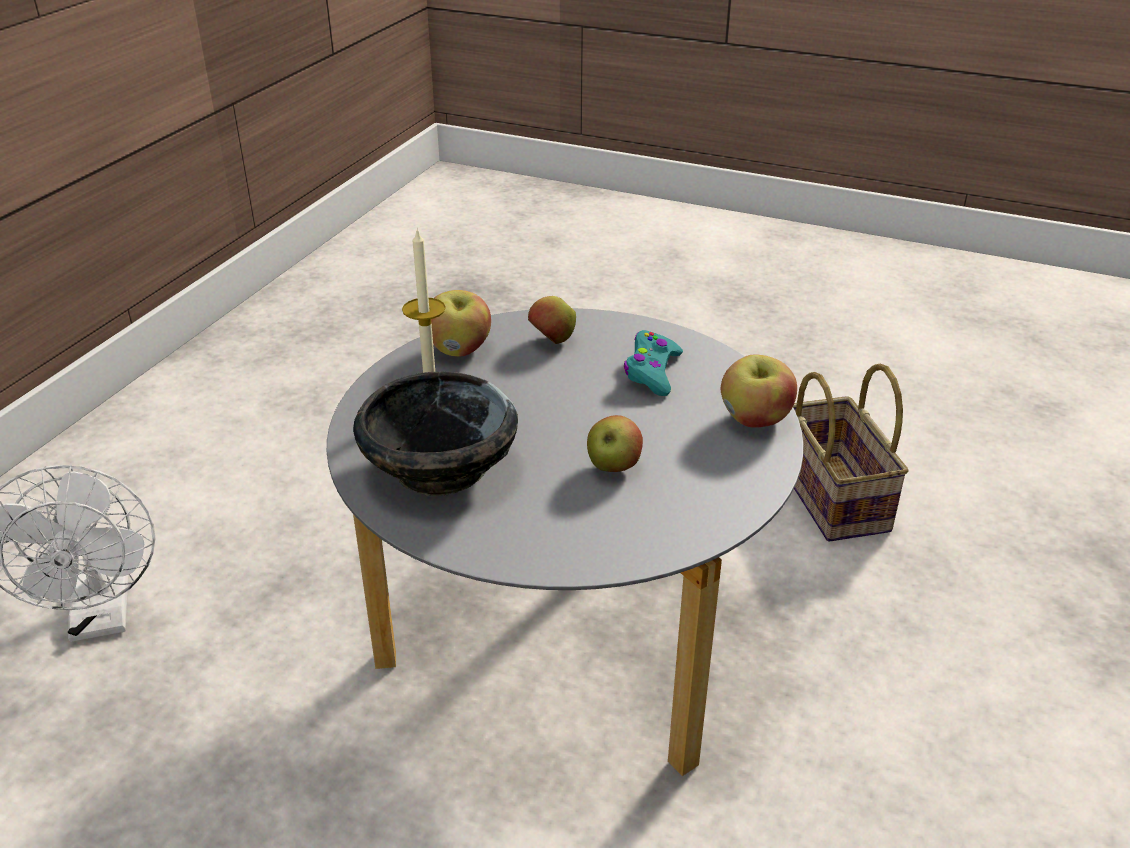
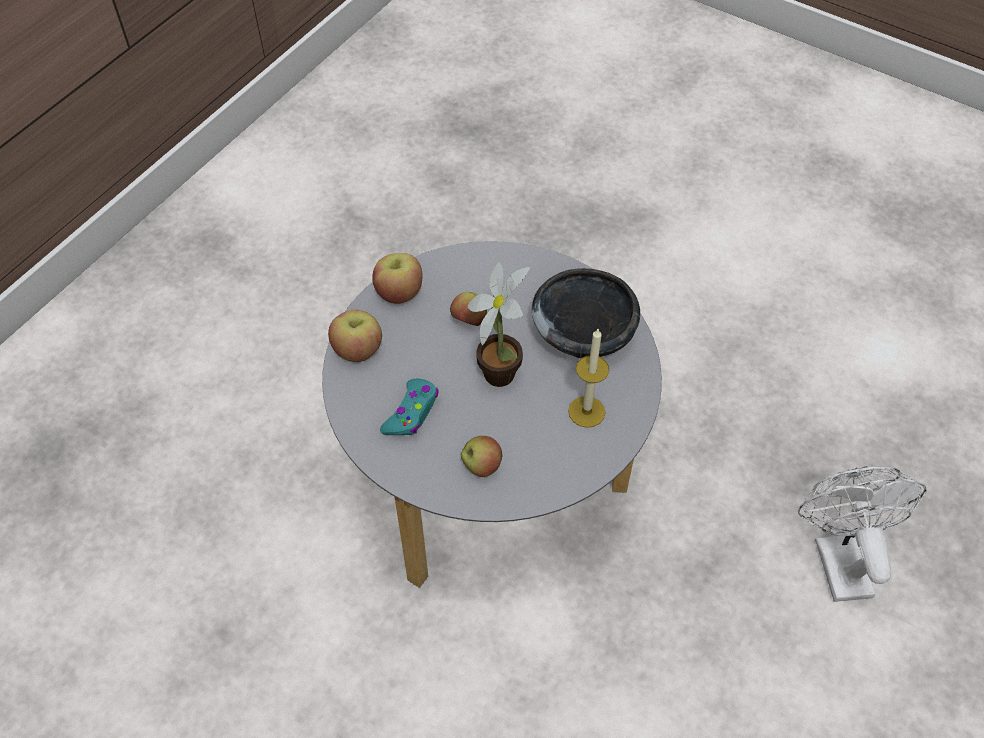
camera: 170 degrees left, 20 degrees up
(460, 350) = (560, 465): apple -> apple (399, 292)
(552, 421) = (500, 369): none -> potted plant
(837, 499) = (220, 595): basket -> none

